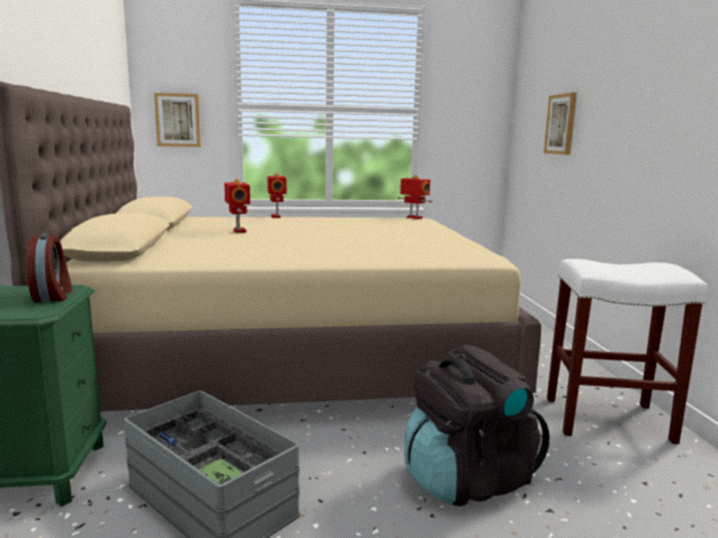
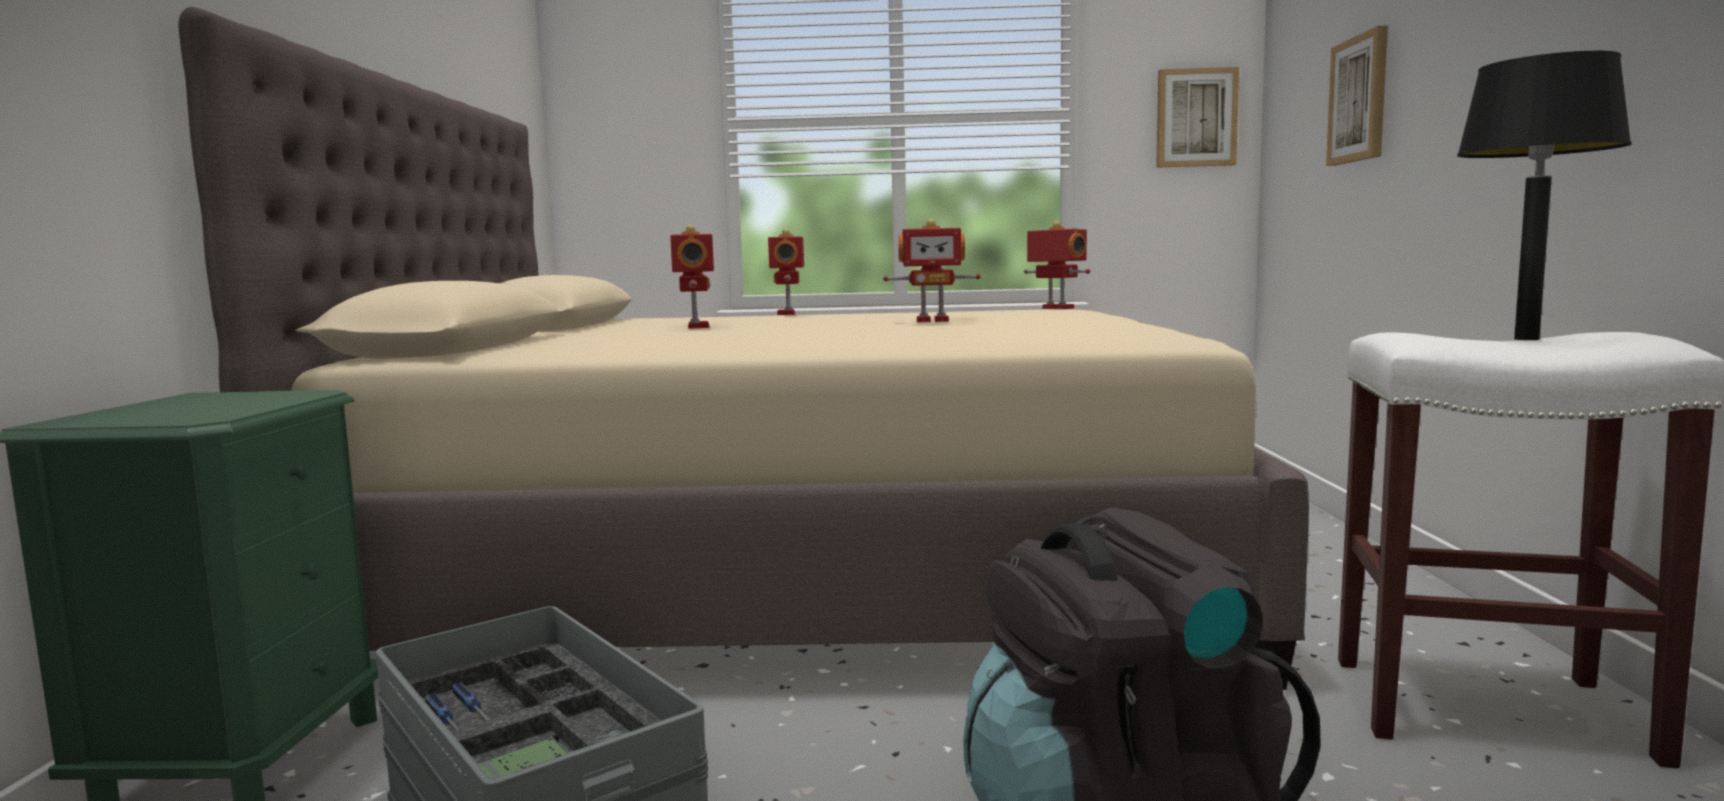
camera: 10 degrees right, 5 degrees down
(53, 295) = (262, 401): alarm clock -> none
(178, 120) = (624, 156): picture -> picture (1196, 118)
(359, 230) = (932, 321): none -> toy robot
(633, 266) = (1525, 339): none -> black table lamp

